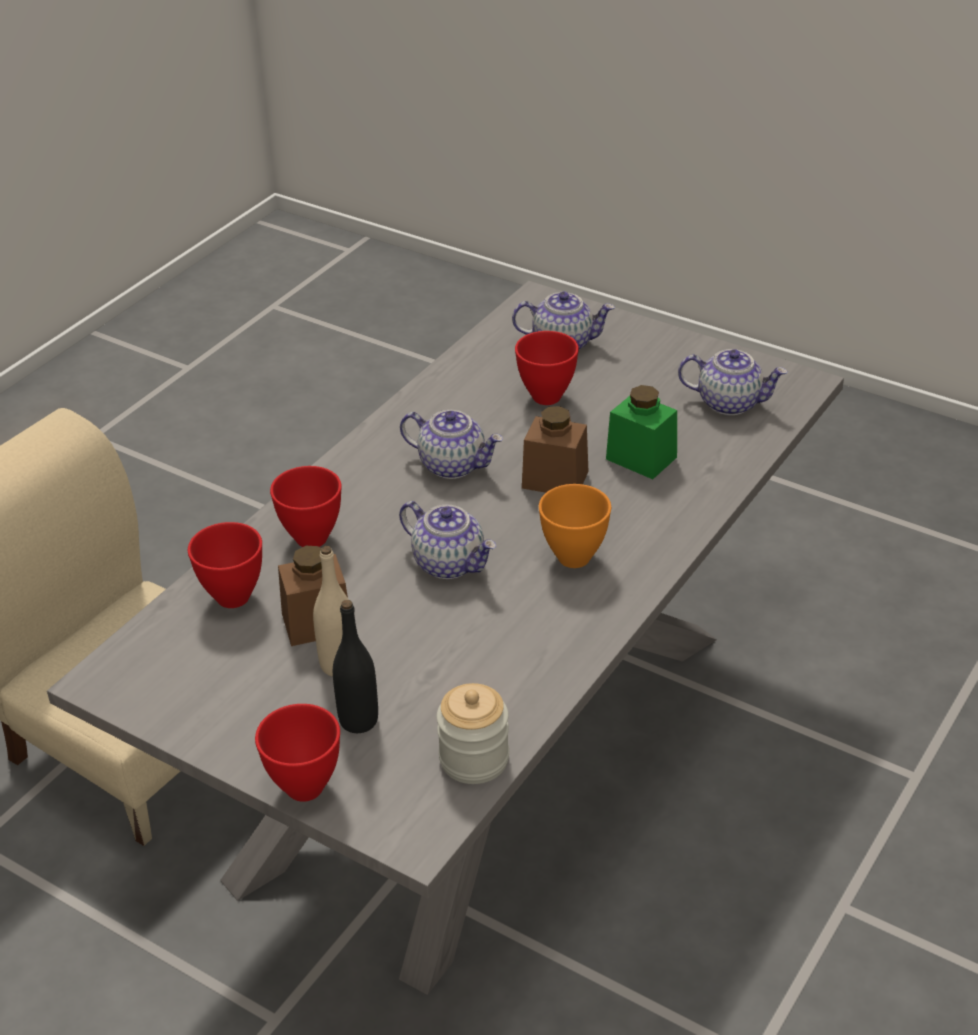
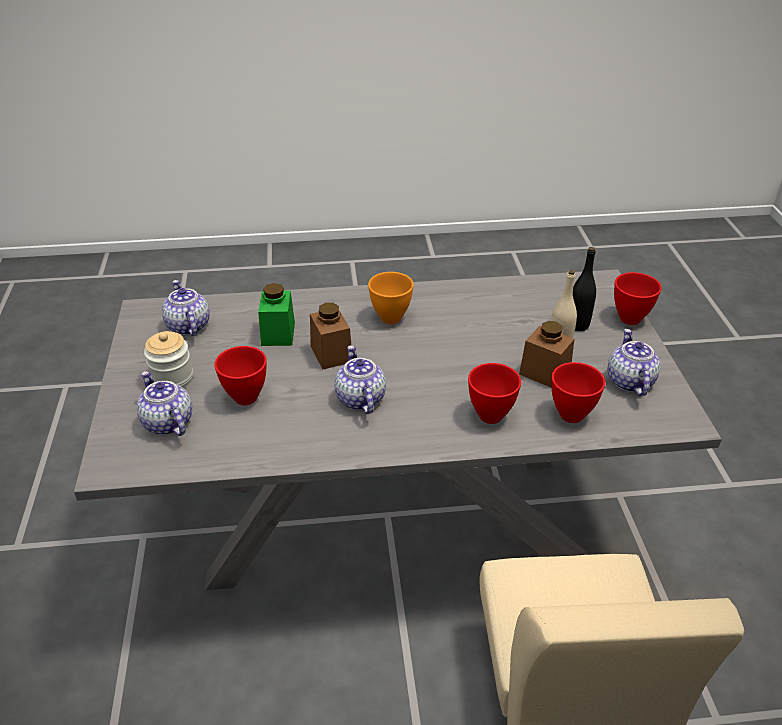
camera: 130 degrees left, 0 degrees up
(450, 563) = (445, 354): teapot -> teapot (629, 381)
(474, 759) = (550, 286): jar -> jar (172, 379)

